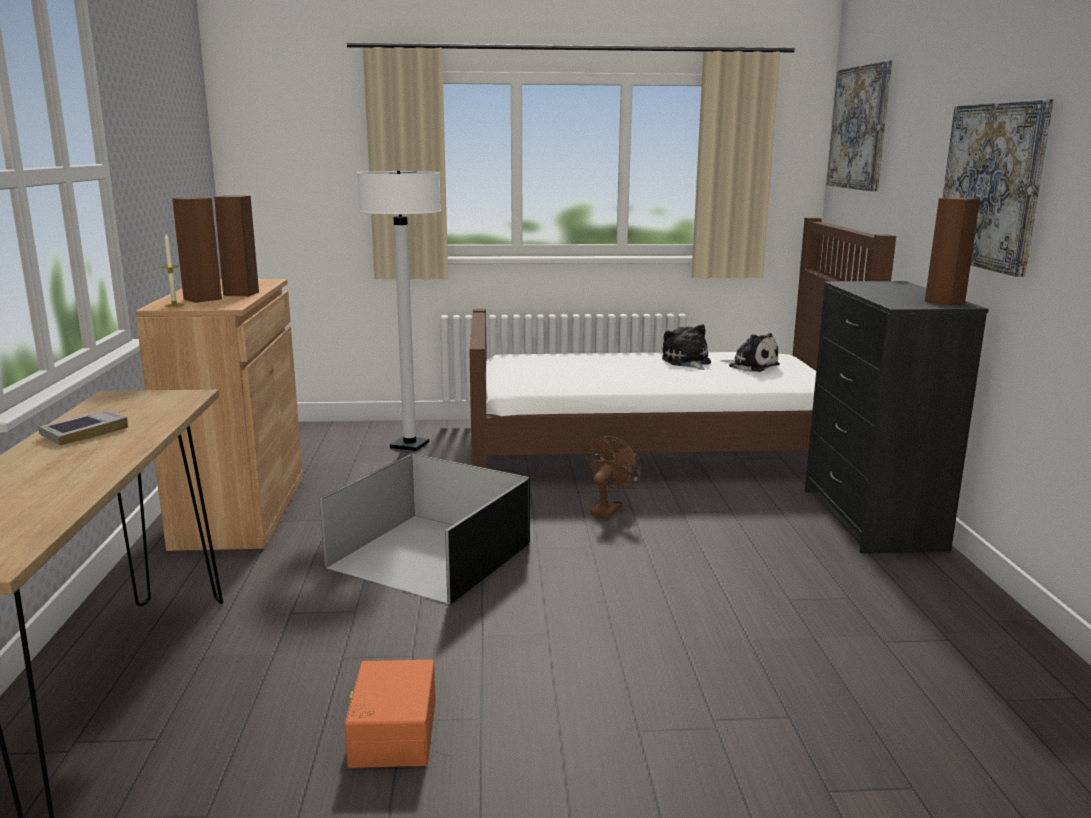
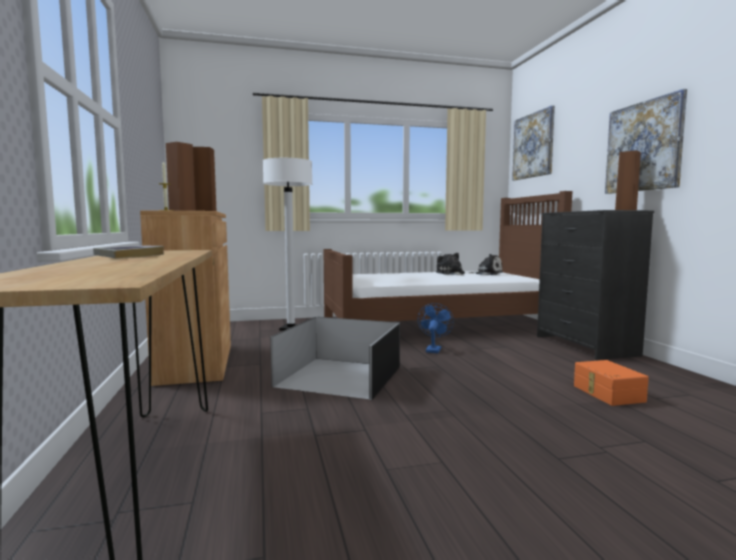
camera: 10 degrees left, 10 degrees down
(390, 732) = (382, 477): orange storage box -> orange storage box (607, 393)
(608, 509) = (433, 349): brown fan -> blue fan

